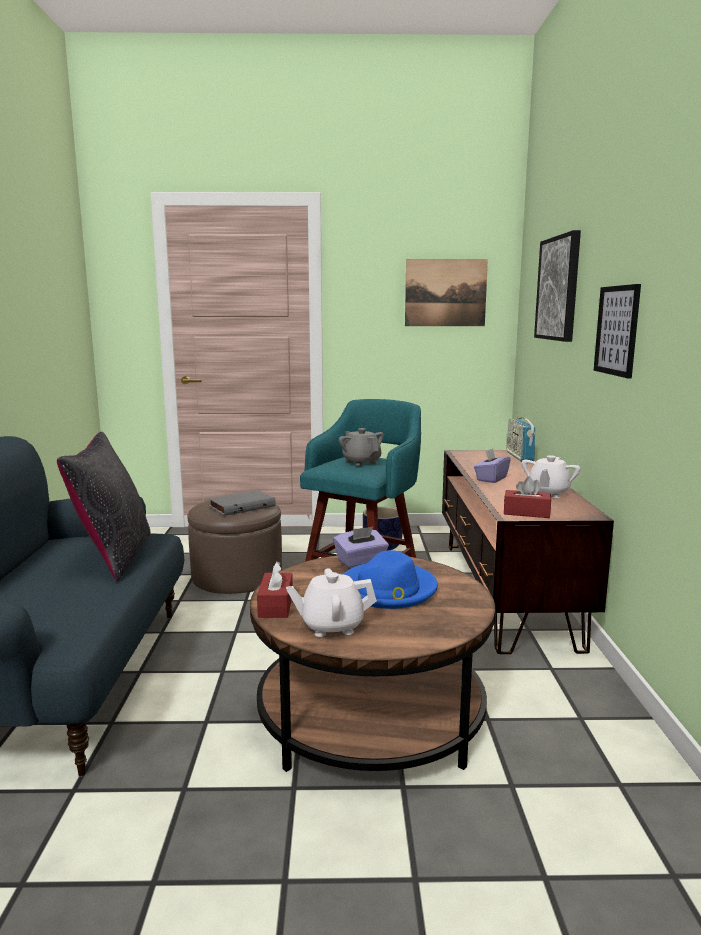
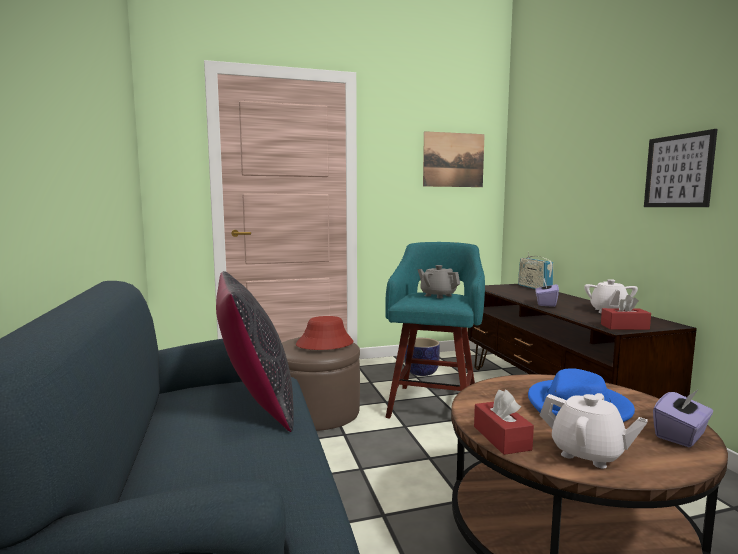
camera: 15 degrees left, 5 degrees down
(242, 506) = (324, 344): grey book -> red hat
(331, 626) = (587, 454): white teapot -> white teapot turned 120 degrees counterclockwise
(361, 562) = (515, 384): purple tissue box -> purple tissue box (681, 435)
(558, 288) = (574, 150): picture -> none

